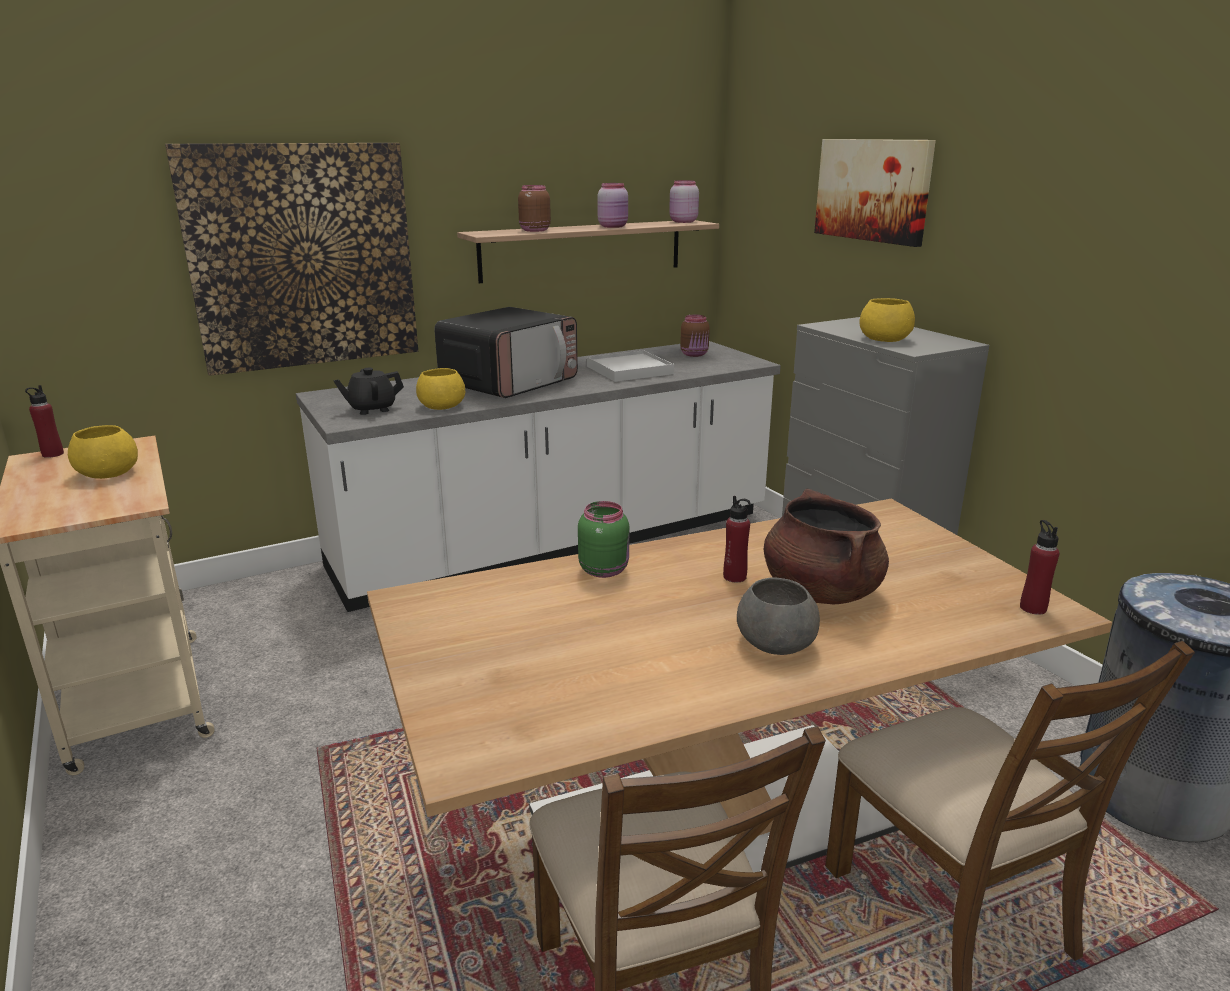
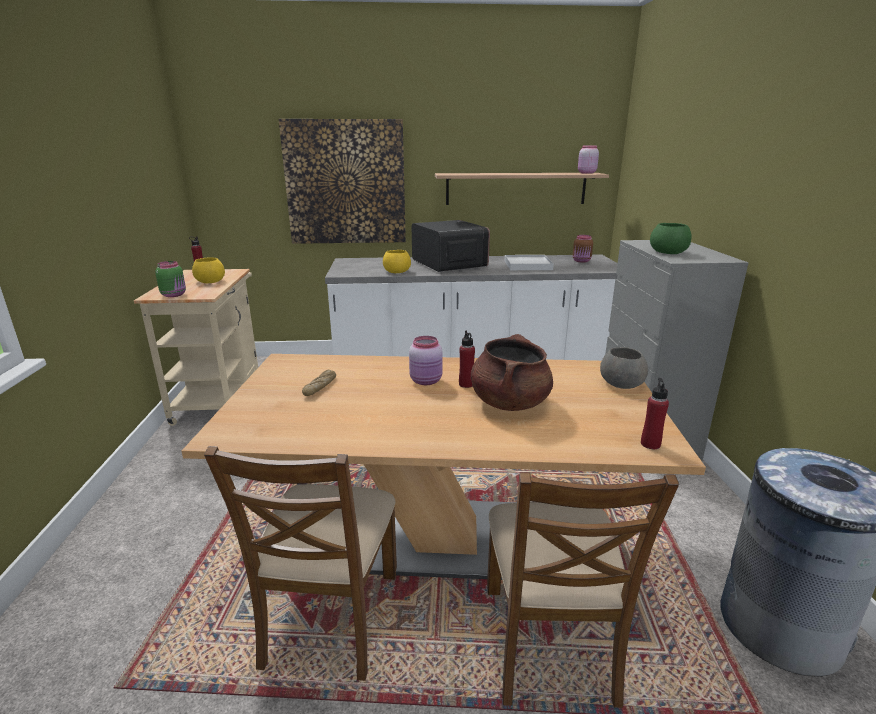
camera: 25 degrees right, 0 degrees up
(371, 409) = (360, 269): black teapot -> none
(510, 383) = (448, 264): microwave -> microwave turned 90 degrees counterclockwise
(527, 632) = (320, 387): none -> bread
(534, 230) = (479, 173): brown jar -> none
(604, 569) = (397, 366): green jar -> green jar (174, 295)
(613, 226) = (533, 173): pink jar -> pink jar (427, 381)
(777, 643) = (446, 423): grey bowl -> grey bowl (622, 384)
(873, 190) = (697, 148): picture -> none
(885, 339) = (668, 252): yellow bowl -> green bowl

